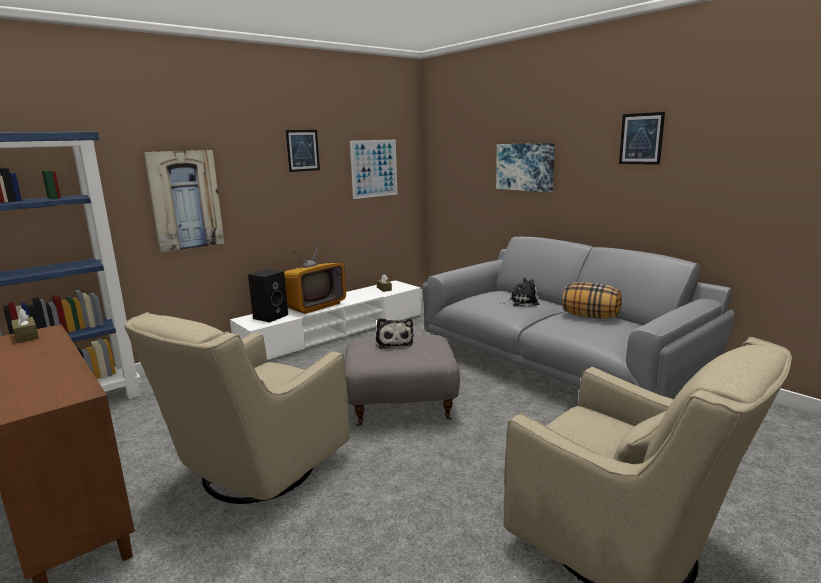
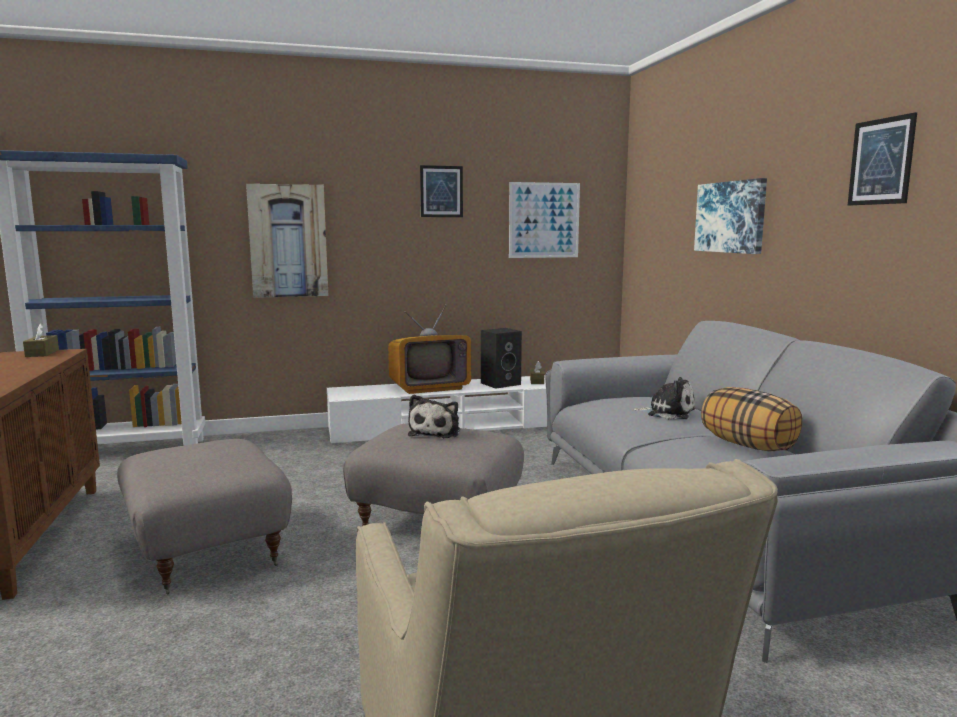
camera: 25 degrees right, 5 degrees down
(255, 472) = (205, 551): beige armchair -> grey ottoman
(271, 316) = (369, 391): black speaker -> black speaker (501, 383)

